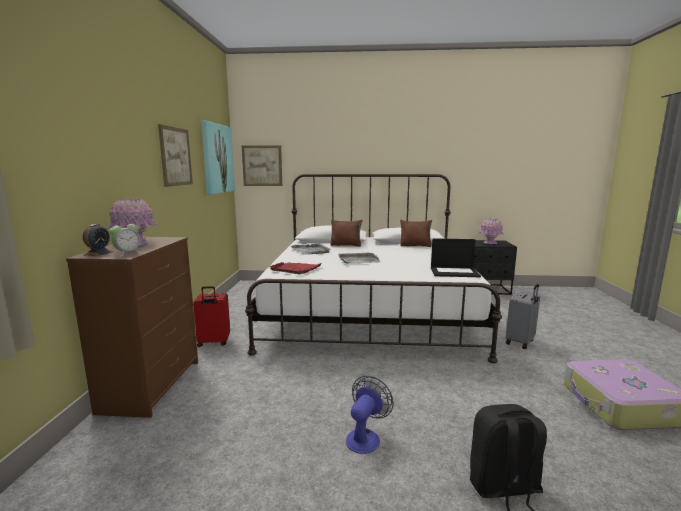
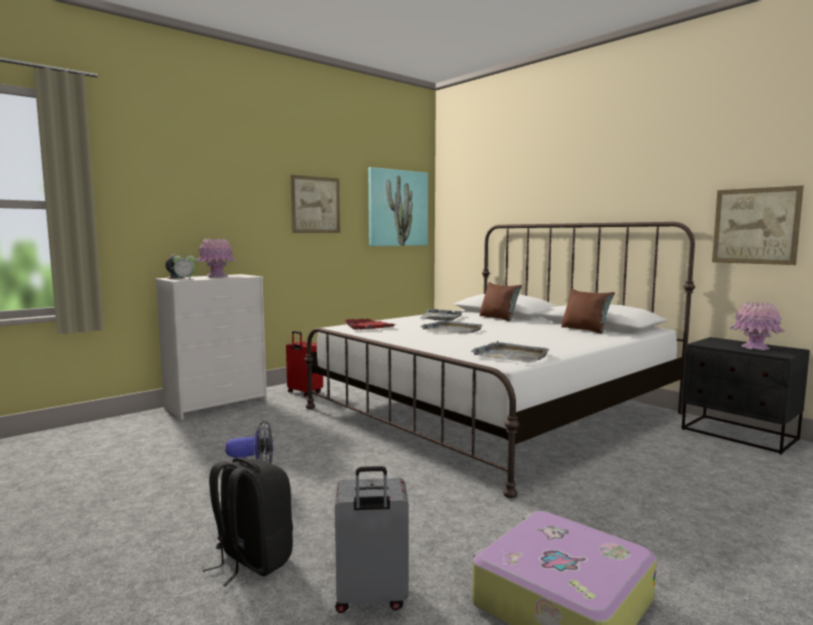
camera: 45 degrees right, 5 degrees down
(152, 385) = (217, 404): brown dresser -> white dresser
(262, 165) = (460, 215): picture -> picture (755, 226)
(454, 272) = (510, 356): laptop -> grey tray
(521, 342) = (613, 498): grey suitcase -> grey suitcase (371, 598)

